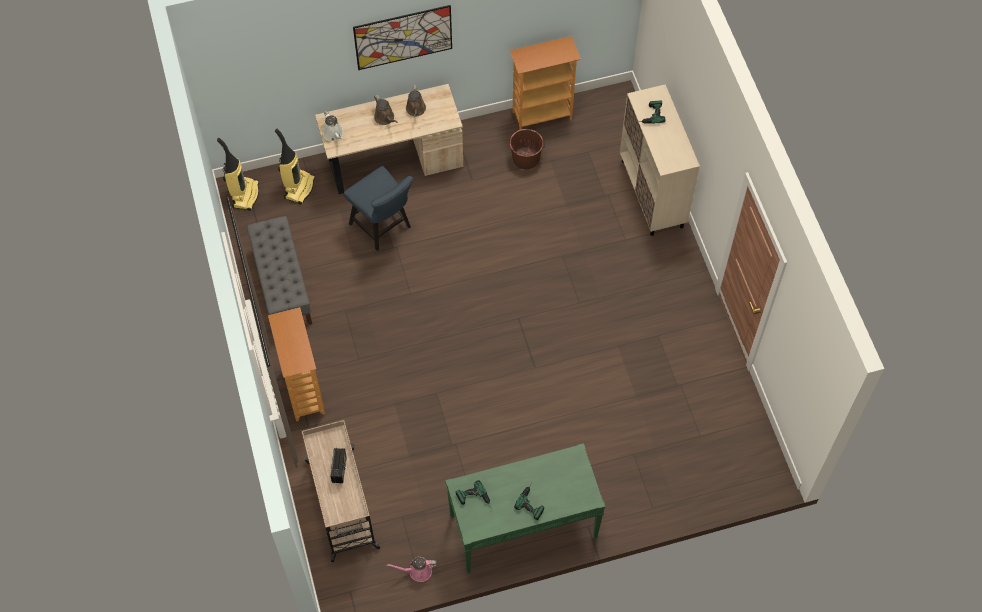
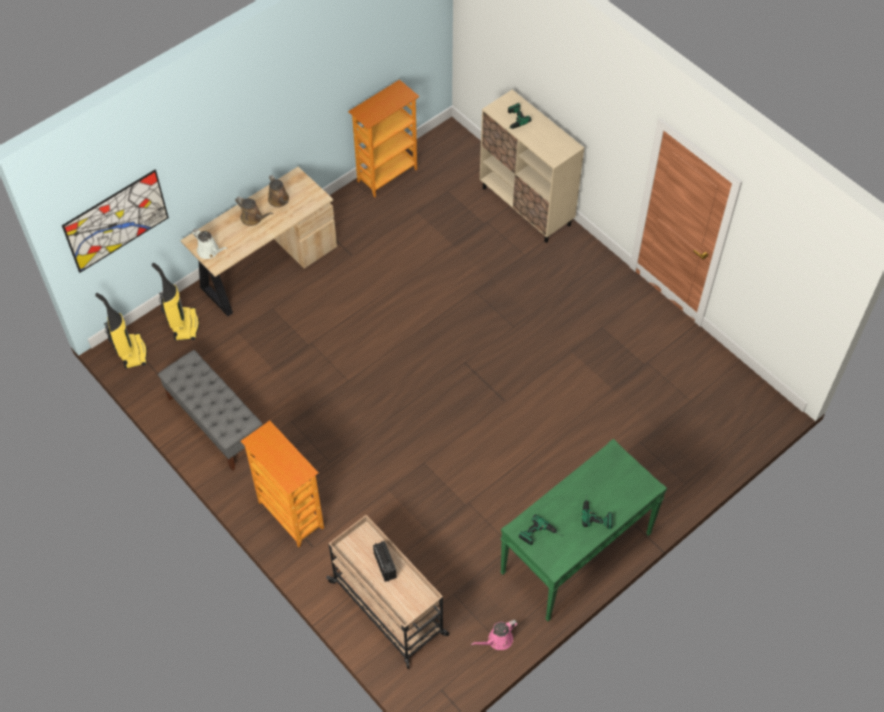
camera: 25 degrees left, 5 degrees down
(383, 228) = (289, 330): blue chair -> none
(403, 37) = (250, 124): picture -> picture (116, 221)
(526, 158) = (392, 217): brown bucket -> none

